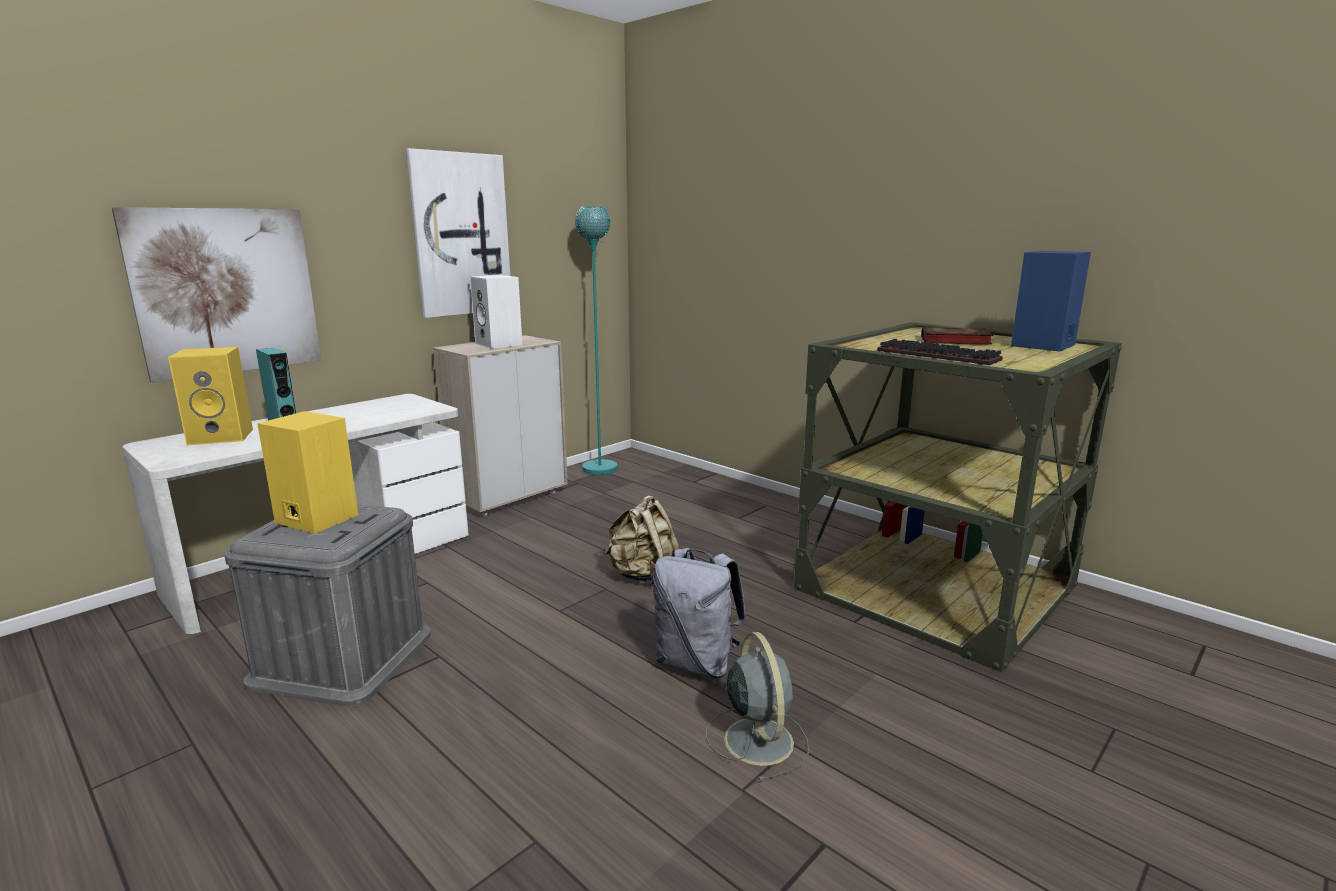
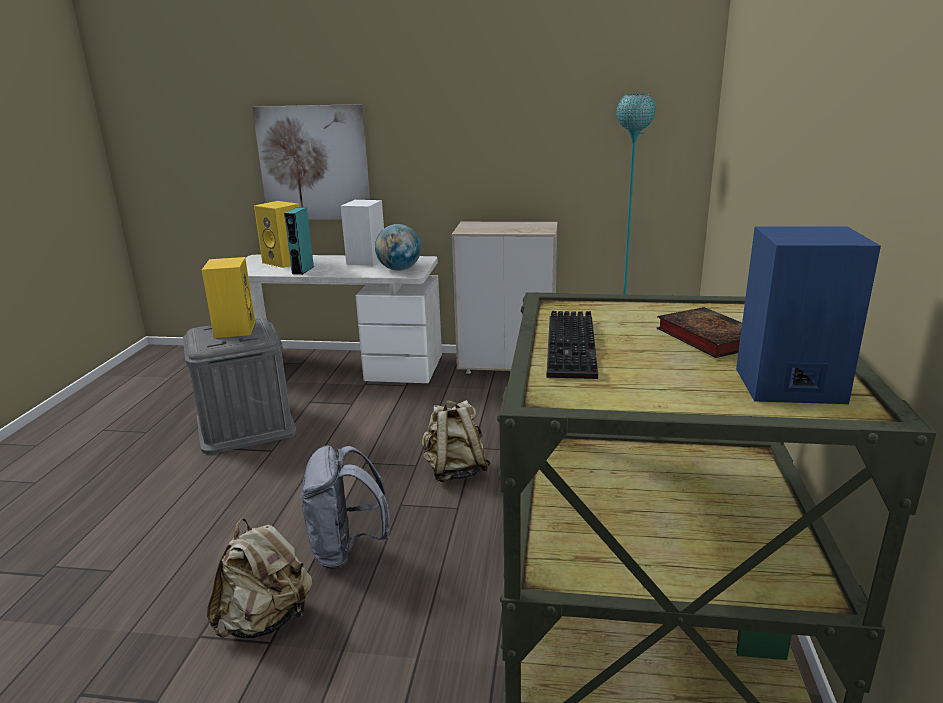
camera: 55 degrees right, 5 degrees up
(410, 409) = (399, 269): none -> globe
(460, 235) = (499, 123): picture -> none
(500, 344) = (506, 227): white speaker -> white speaker (366, 261)
(757, 739) = (266, 620): grey fan -> beige backpack

